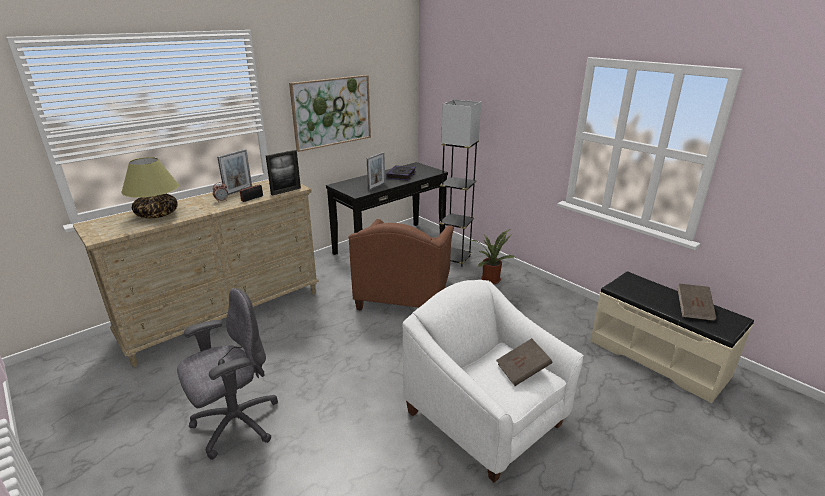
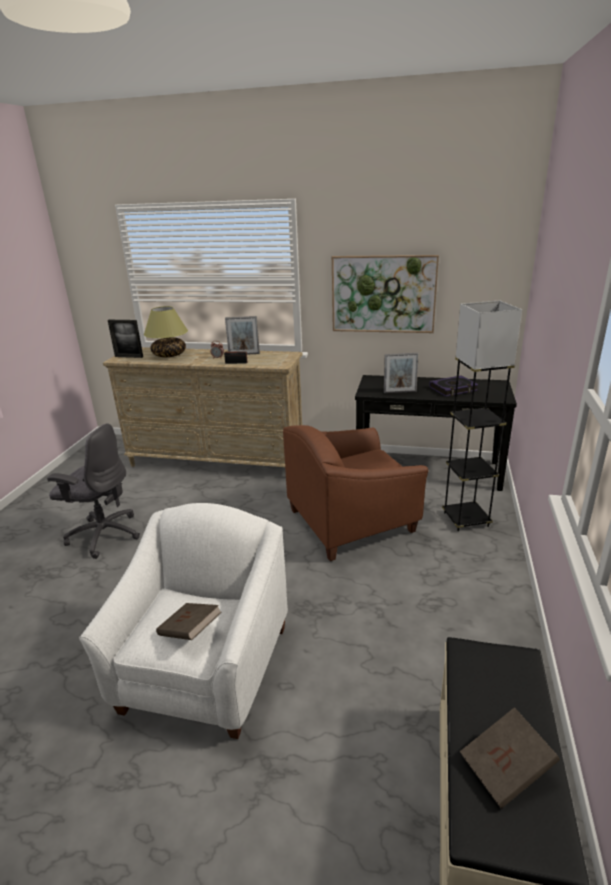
camera: 55 degrees right, 0 degrees up
(286, 191) = (268, 365): picture frame -> picture frame (129, 357)
(490, 279) = (462, 562): potted plant -> none

